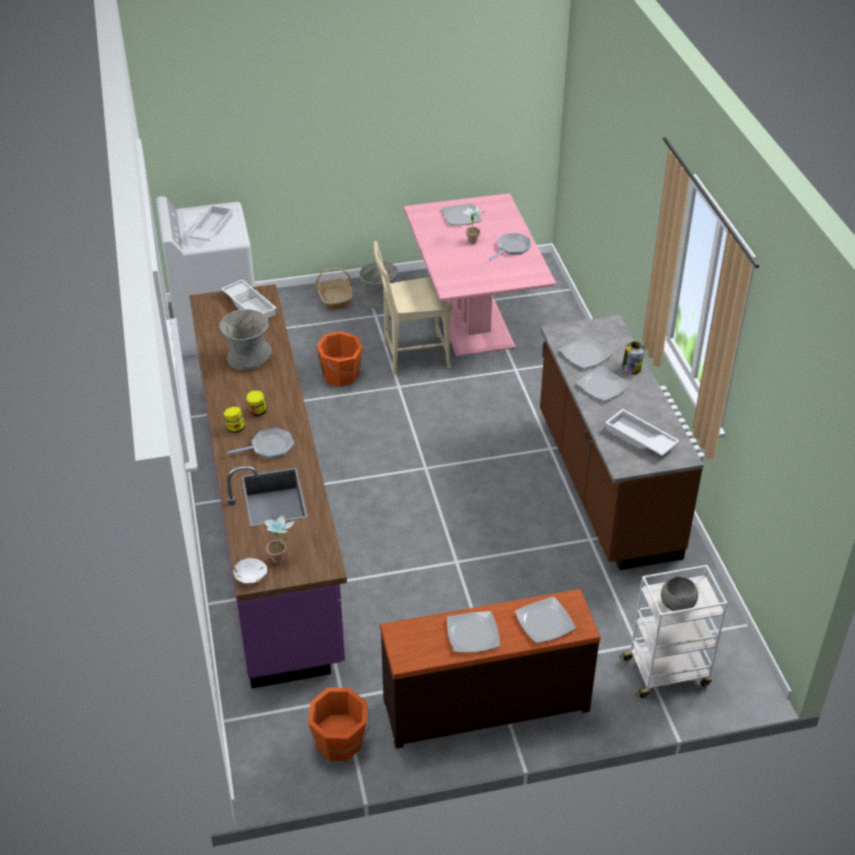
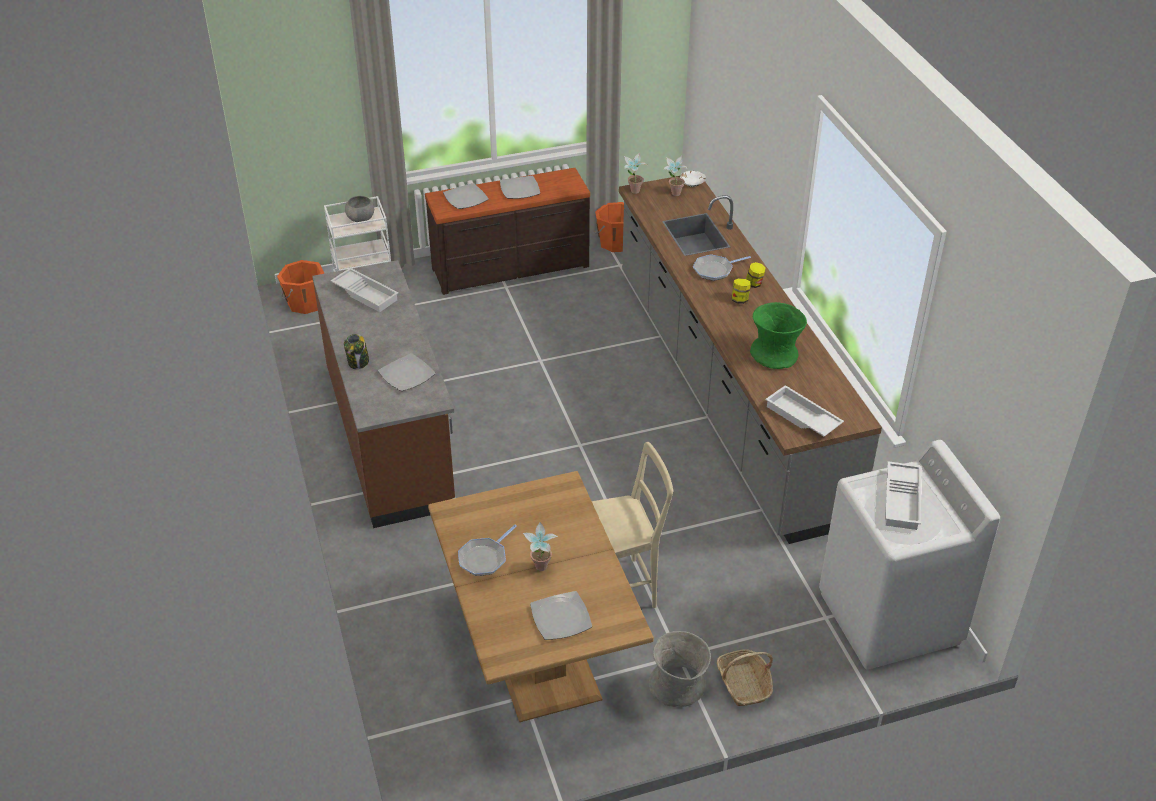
camera: 175 degrees right, 0 degrees up
(247, 357) = (775, 354): grey vase -> green vase
(269, 513) = (726, 391): purple counter -> grey counter
(330, 564) = (633, 192): none -> potted plant
(341, 375) = (699, 553): orange bucket -> orange bucket (305, 303)
(474, 321) = (538, 655): pink dining table -> brown dining table
(603, 386) = (392, 341): plate -> none

